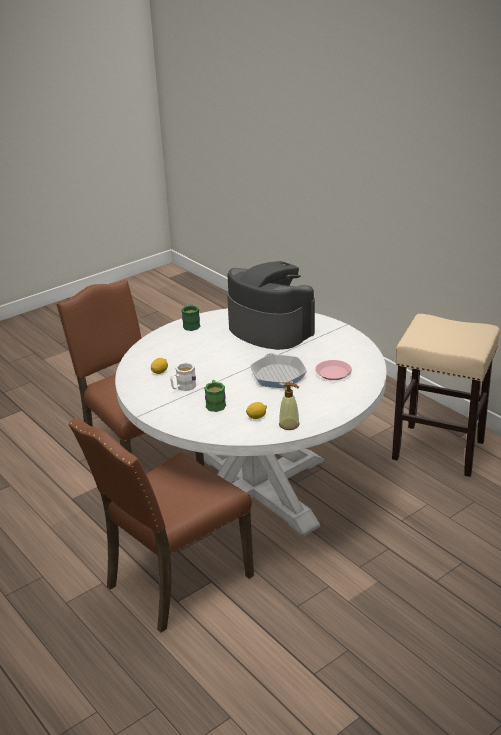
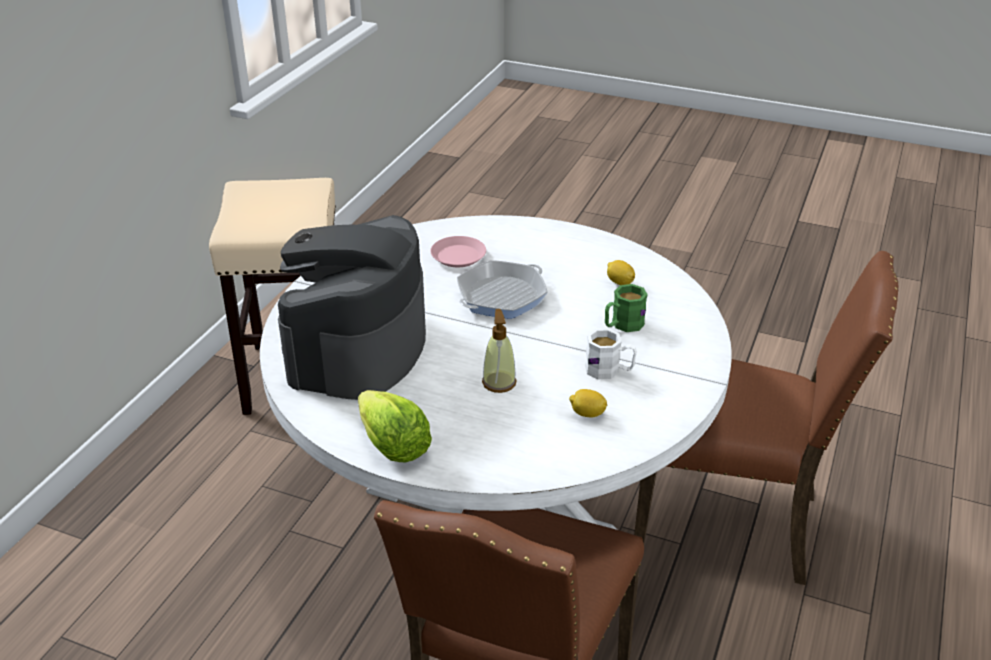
camera: 120 degrees left, 5 degrees up
(191, 324) = (392, 446): green mug -> lettuce
(289, 424) = (612, 255): soap dispenser -> soap dispenser (499, 382)

